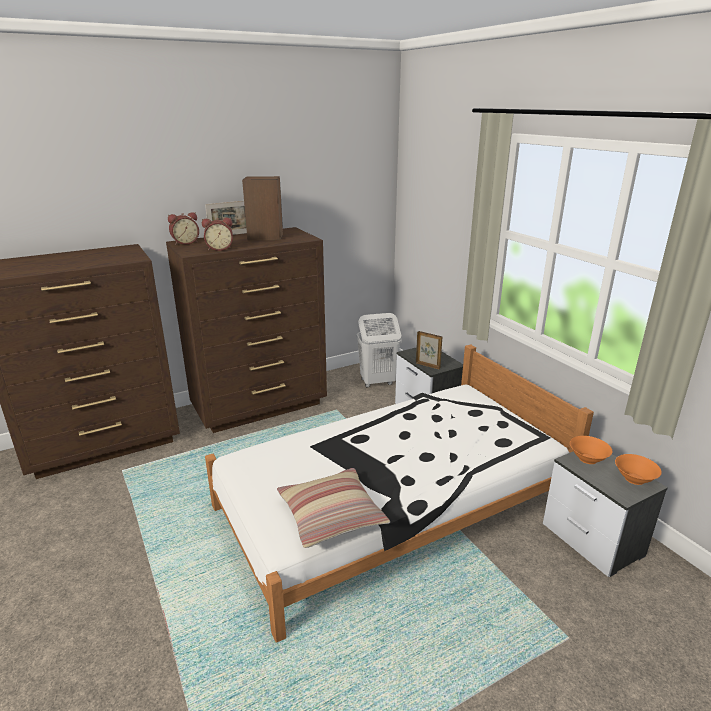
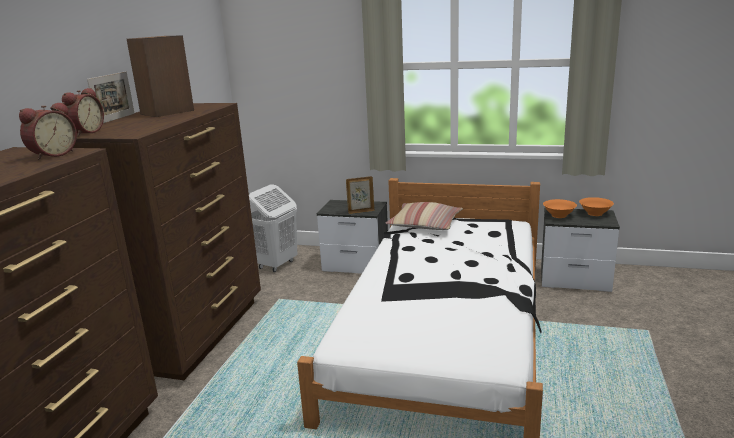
camera: 45 degrees left, 5 degrees down
(219, 248) = (153, 126): alarm clock -> alarm clock (52, 155)
(331, 515) = (492, 326): pillow -> pillow (425, 225)

